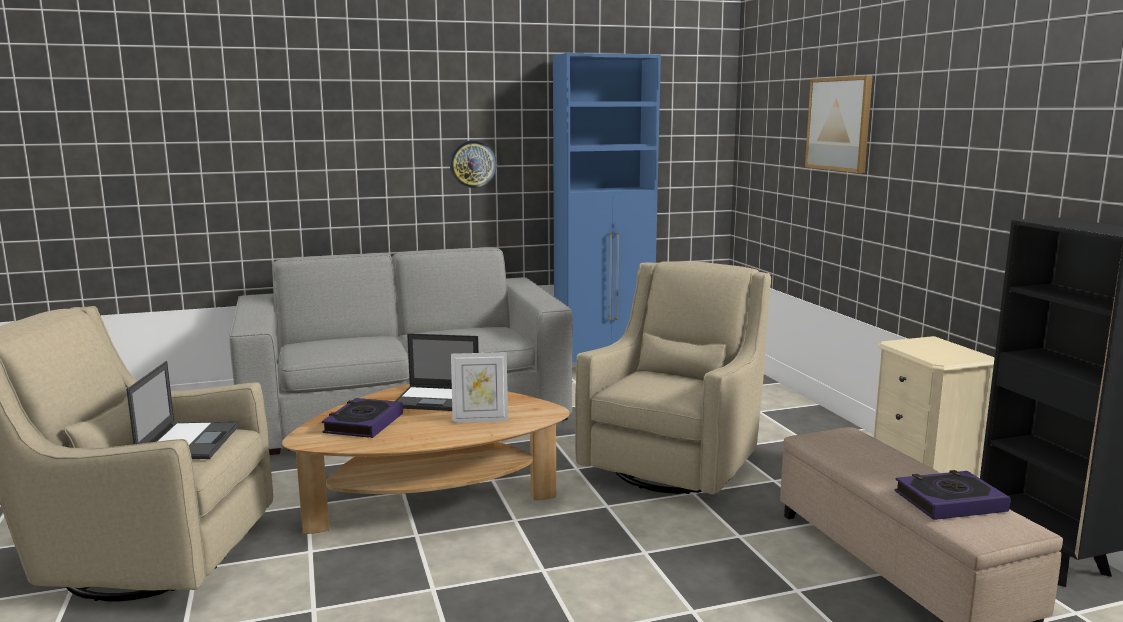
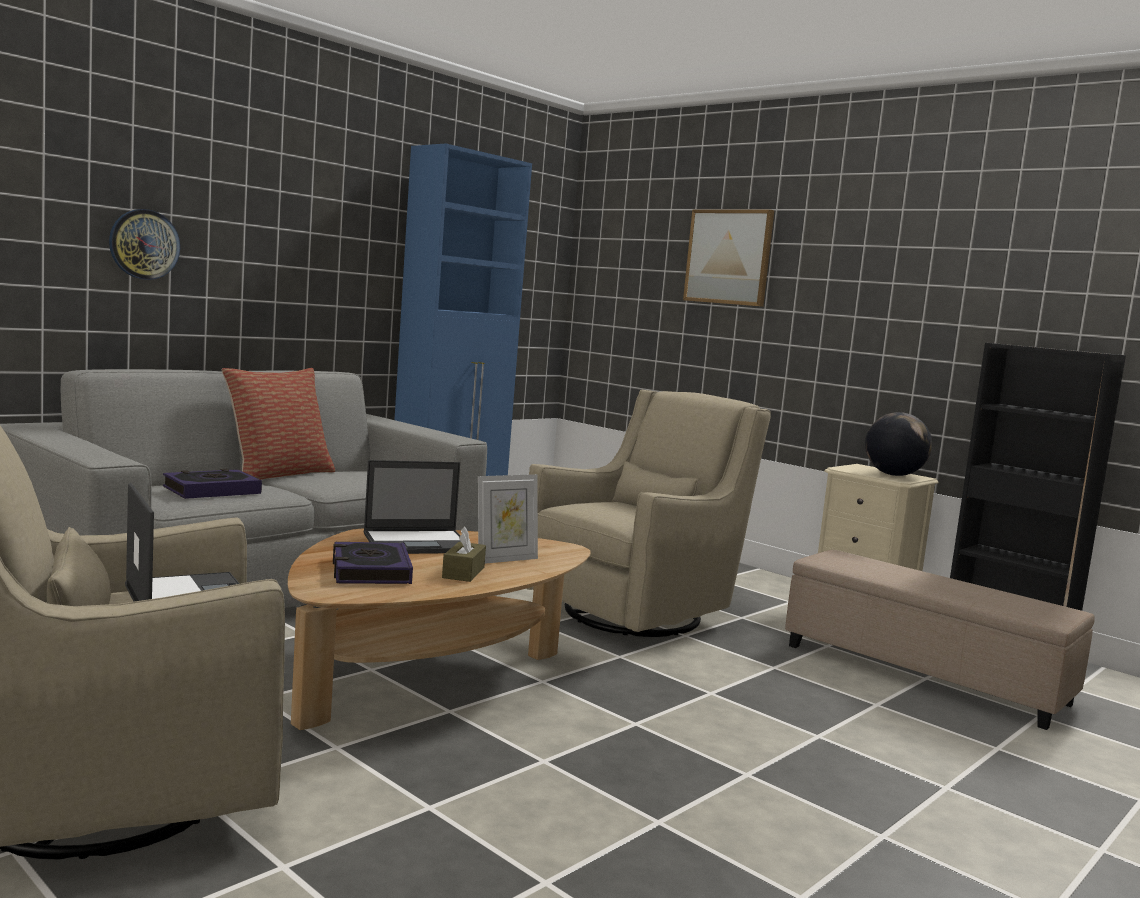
camera: 30 degrees left, 5 degrees down
(422, 331) = (278, 474): none -> pillow
(428, 430) = (463, 572): none -> brown tissue box
(472, 164) = (314, 265): wall clock -> wall clock (144, 244)
(675, 465) = (637, 613): beige armchair -> beige armchair turned 45 degrees clockwise
(947, 353) = (893, 475): none -> globe
(949, 501) = (993, 597): book -> book (212, 491)

